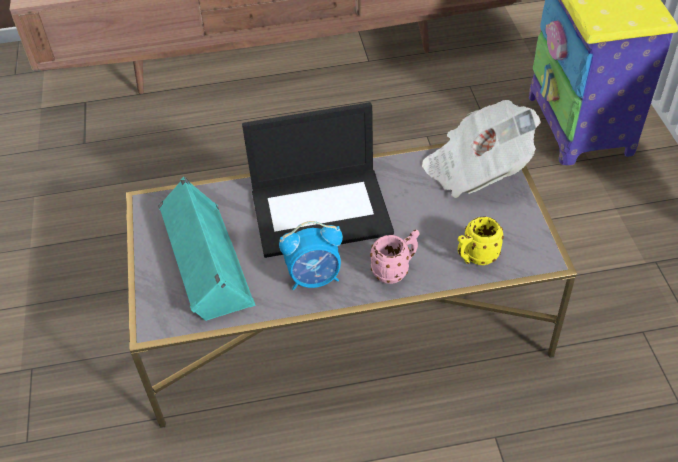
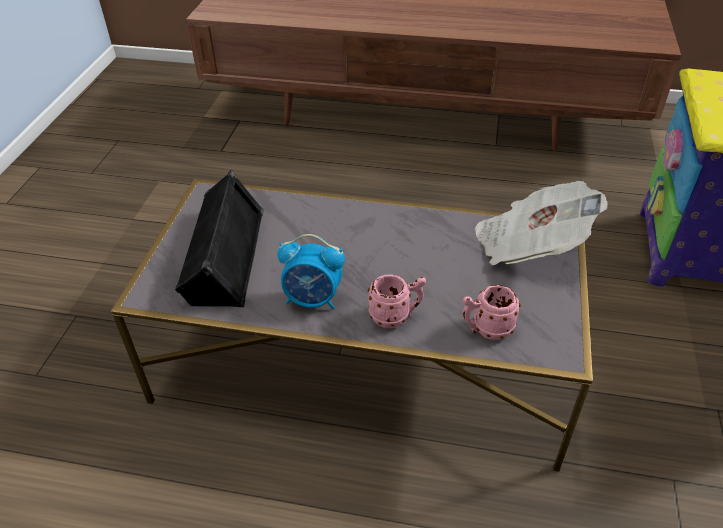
camera: 20 degrees right, 5 degrees down
(204, 261) = (222, 254): turquoise speaker -> black speaker
(322, 210) = (355, 241): laptop -> none
(475, 257) = (486, 329): yellow mug -> pink mug

